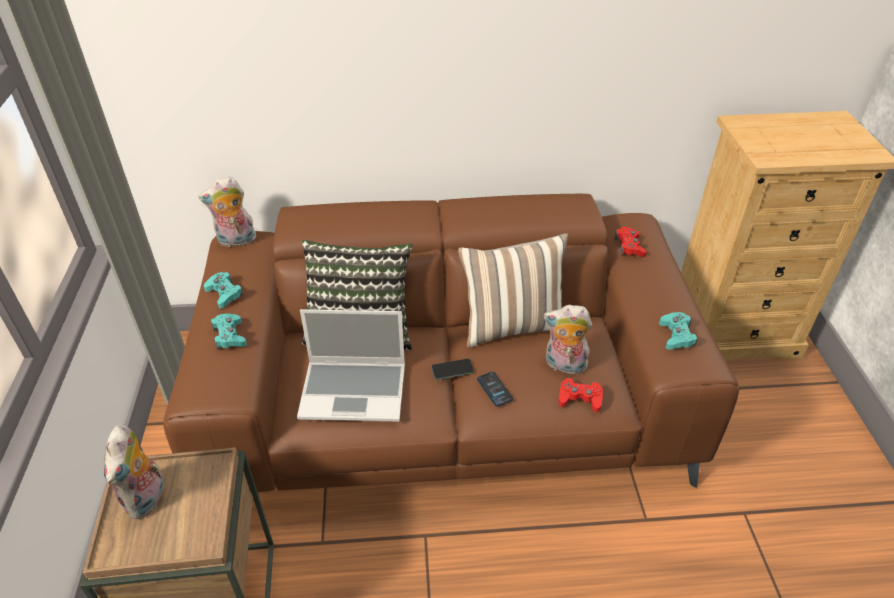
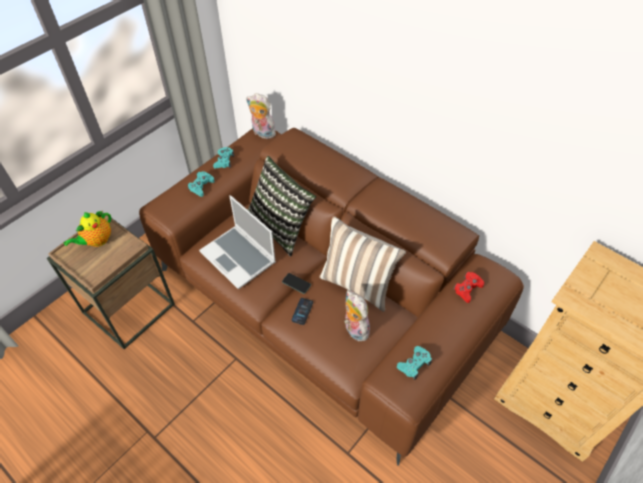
camera: 45 degrees right, 10 degrees up
(147, 499) = (97, 241): plush toy -> teapot
(579, 398) = (338, 353): red game controller -> none

